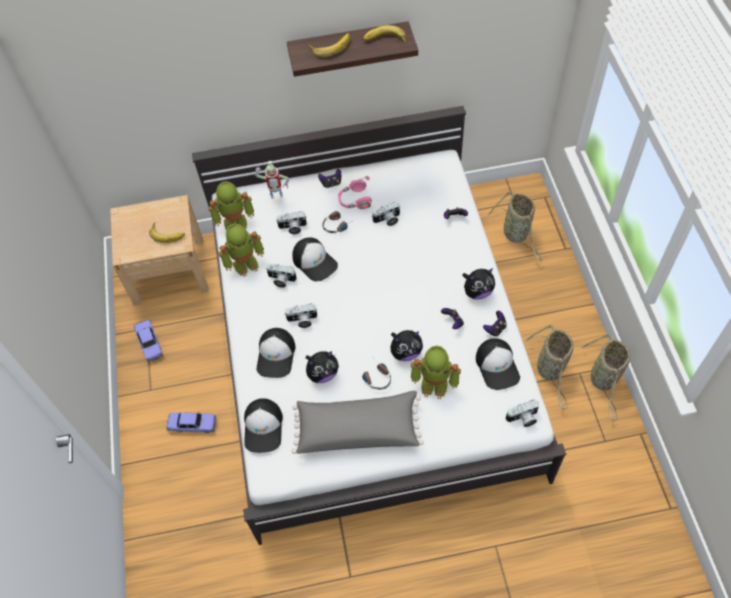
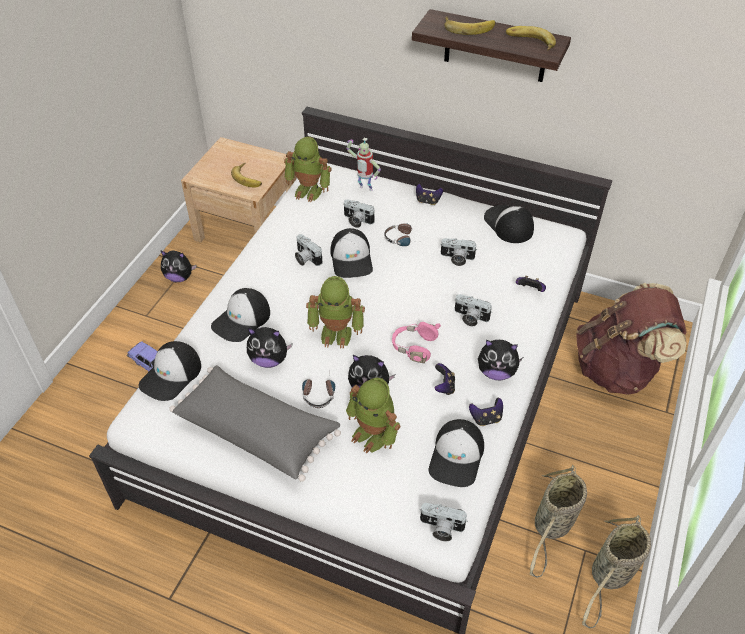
camera: 30 degrees right, 10 degrees down
(149, 343) = (179, 277): toy car -> plush toy
(245, 263) = (287, 228): toy robot -> toy robot (337, 333)
(302, 320) = (293, 303): camera -> camera (470, 317)
(355, 200) = (438, 226): pink headphones -> pink headphones (414, 347)
(402, 173) = (508, 225): none -> cap
(516, 234) = (618, 369): basket -> brown backpack

